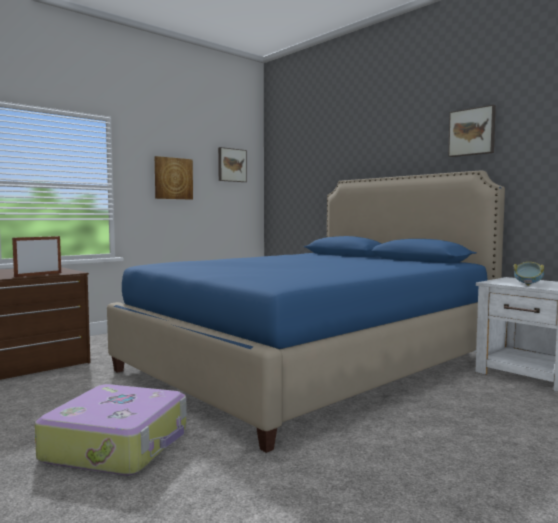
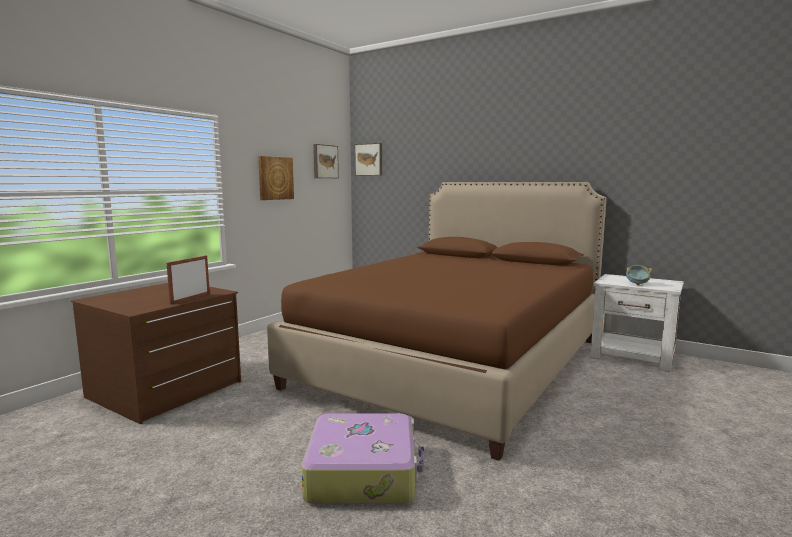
camera: 15 degrees left, 5 degrees up
(311, 364) = (454, 362): blue bed -> brown bed
(472, 132) = (576, 146): picture -> picture (369, 159)

